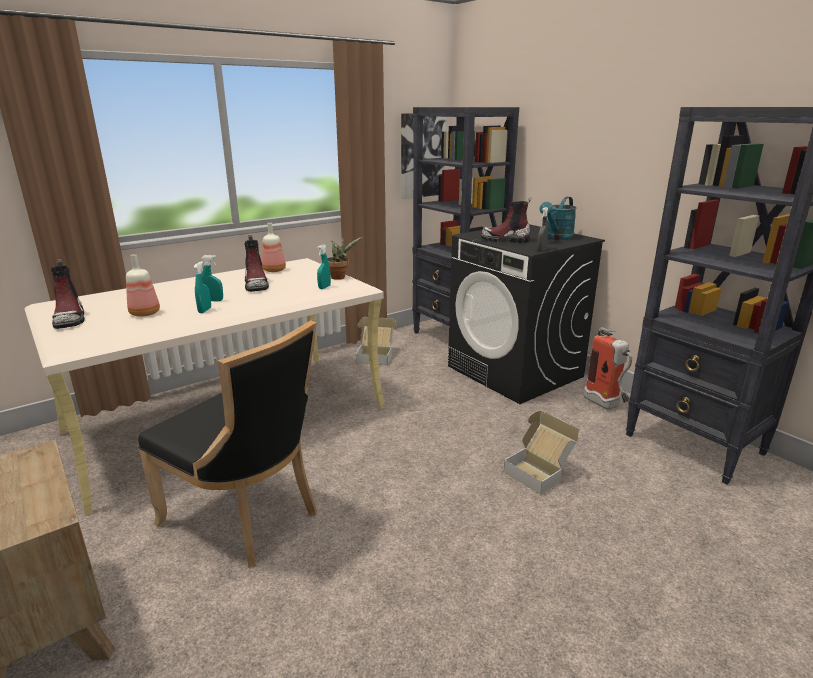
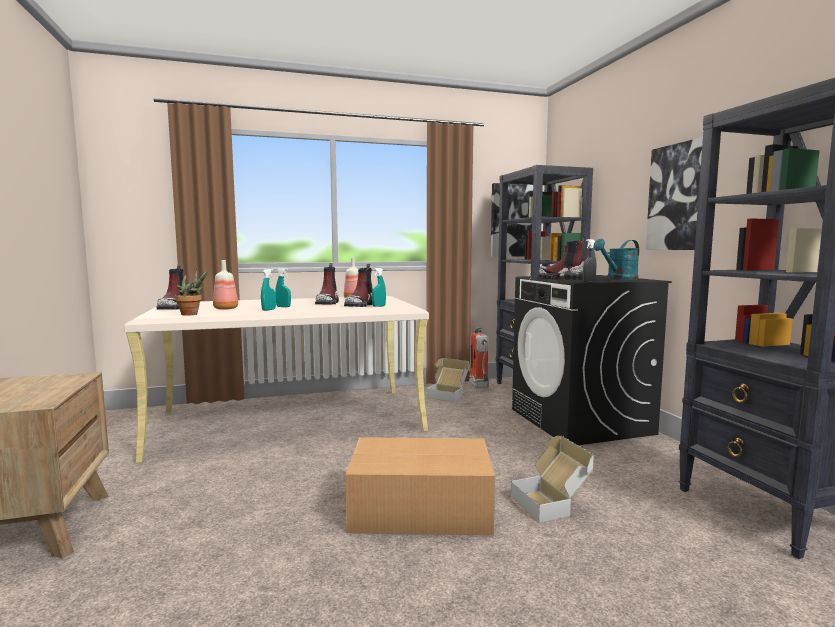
camera: 20 degrees right, 15 degrees down
(246, 517) = (247, 486): black chair -> none
(301, 287) = (360, 305): none -> boot
(340, 277) = (400, 303): potted plant -> potted plant (192, 314)
(438, 504) = (423, 509): none -> cardboard box
(606, 406) = (670, 461): fire extinguisher -> fire extinguisher (480, 387)
(617, 157) = (679, 197): none -> picture

